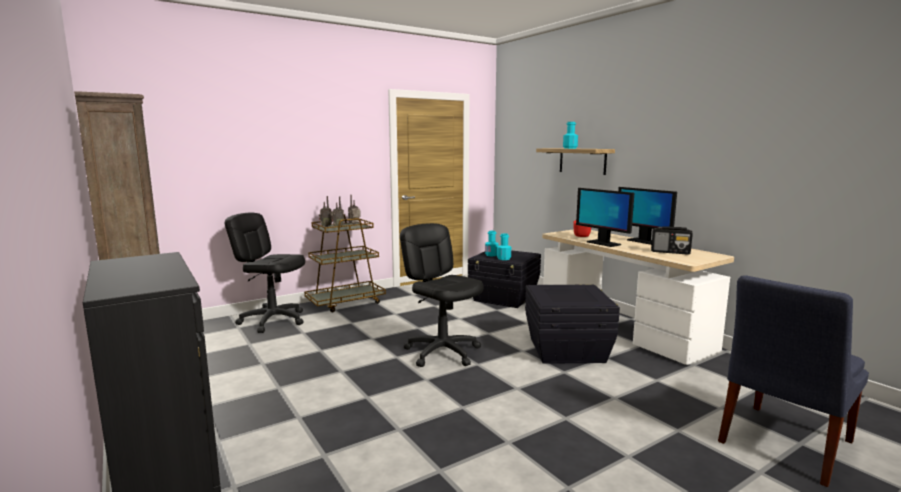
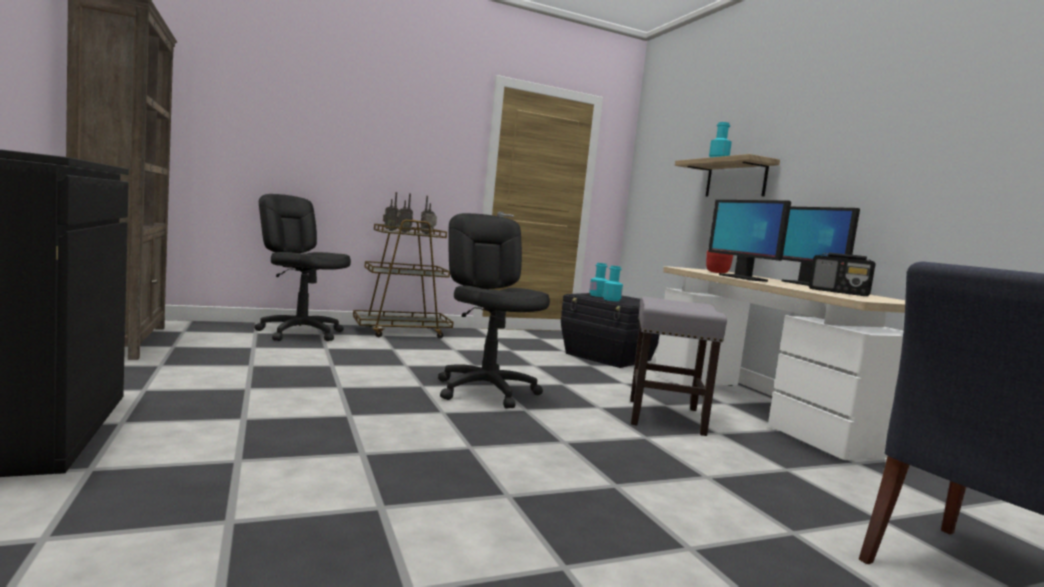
camera: 10 degrees right, 5 degrees down
(567, 349) = (664, 416): black storage box -> grey stool

